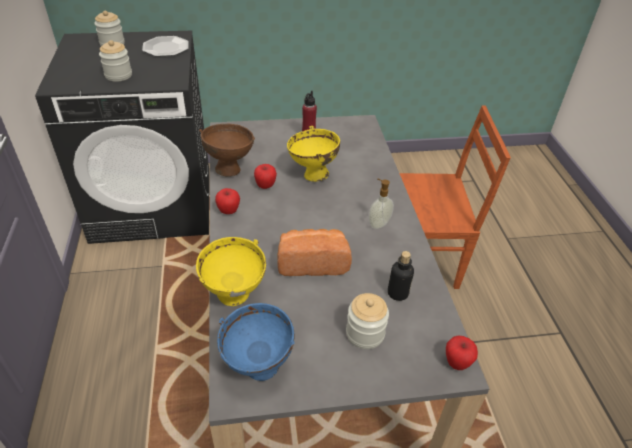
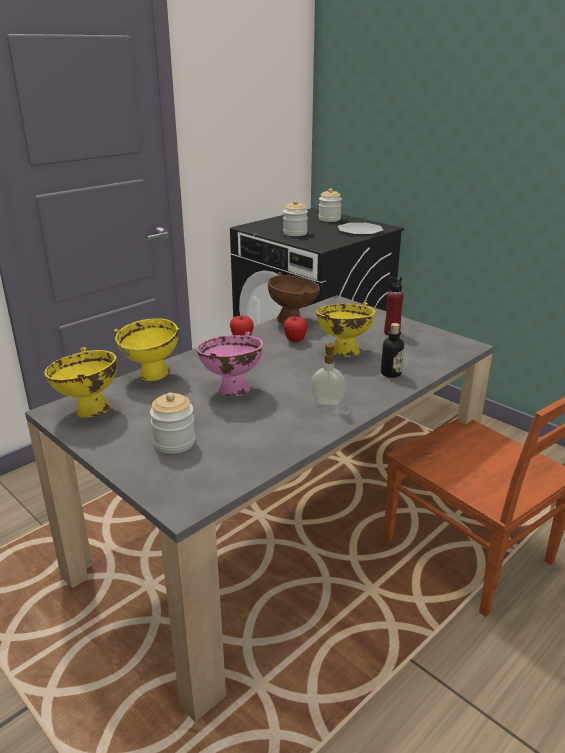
camera: 55 degrees right, 15 degrees down
(259, 369) = (89, 411): blue bowl -> yellow bowl
(312, 262) = (231, 391): bread -> pink bowl
(398, 293) = (245, 442): bottle -> bottle (390, 373)
(457, 363) = (190, 503): apple -> none

